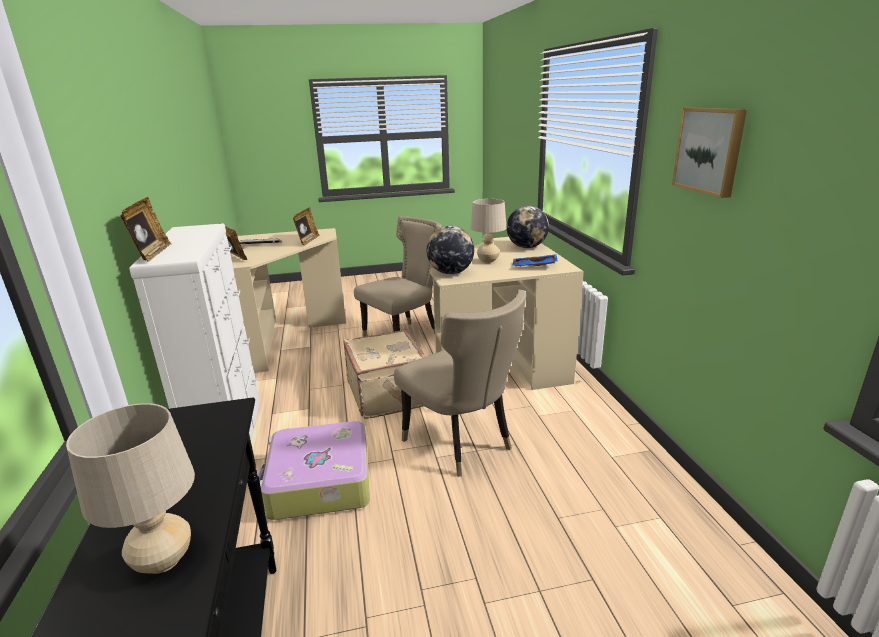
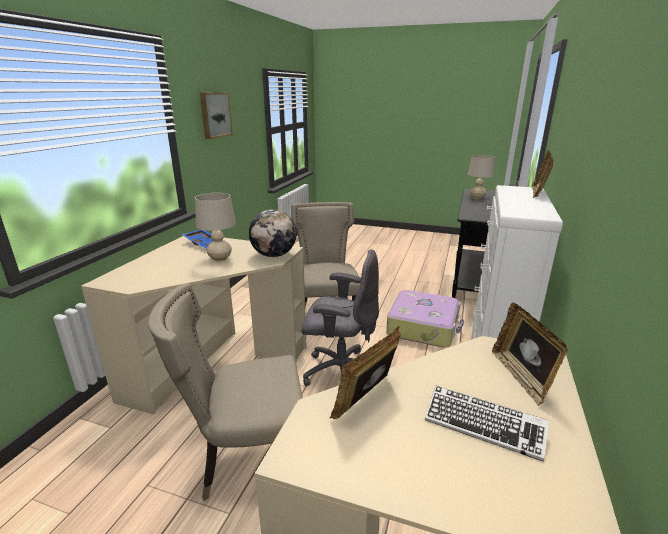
camera: 150 degrees left, 0 degrees up
(389, 394) = (340, 372): beige suitcase -> grey office chair
(526, 247) = (146, 265): globe -> none

